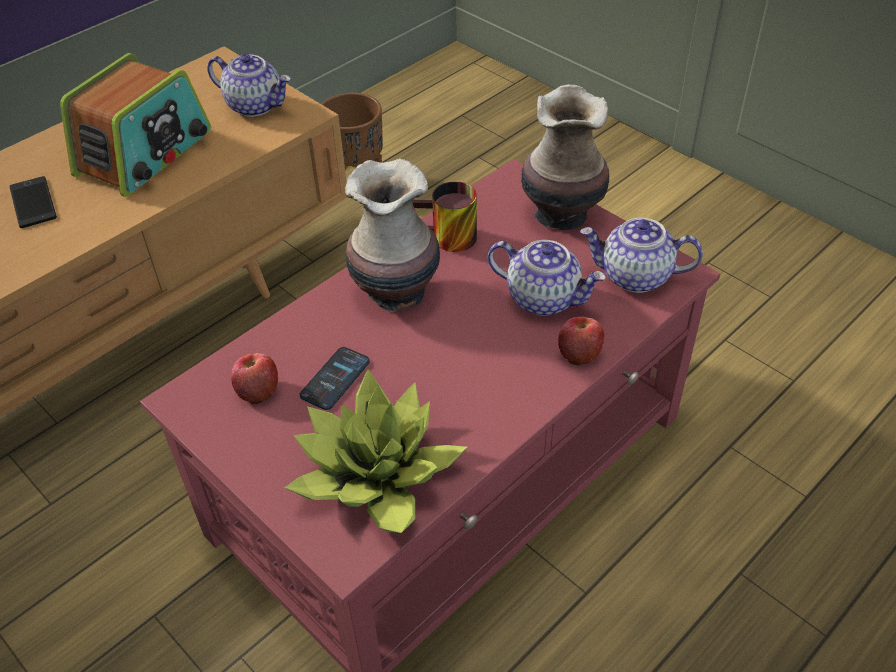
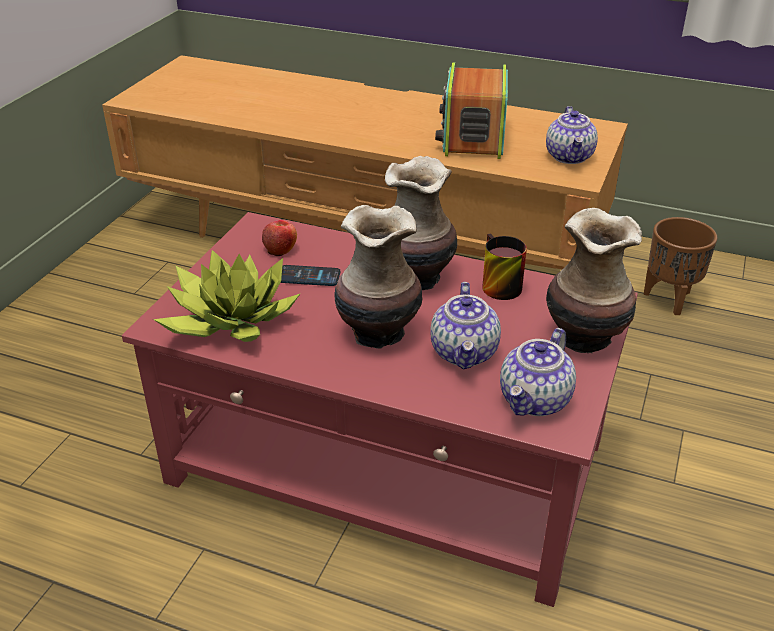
camera: 65 degrees right, 10 degrees down
(33, 203) = (390, 119): phone -> none
(145, 153) = (472, 136): radio -> radio turned 90 degrees clockwise
(475, 351) = (377, 332): none -> vase
(579, 352) = (412, 387): apple -> none
(634, 277) = (535, 400): teapot -> teapot turned 135 degrees counterclockwise

